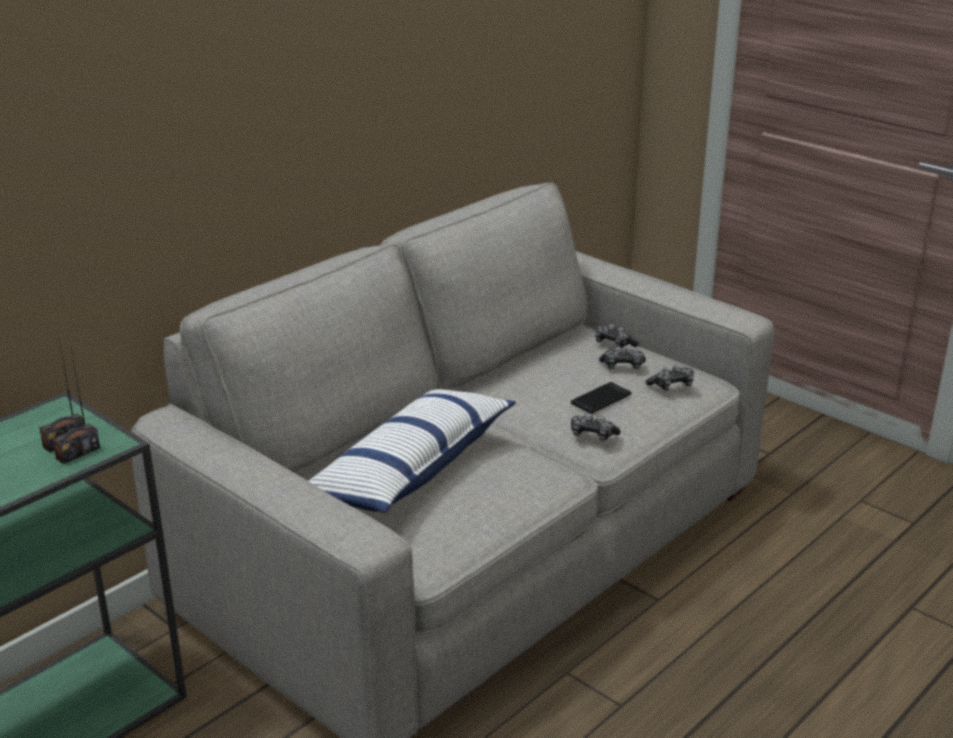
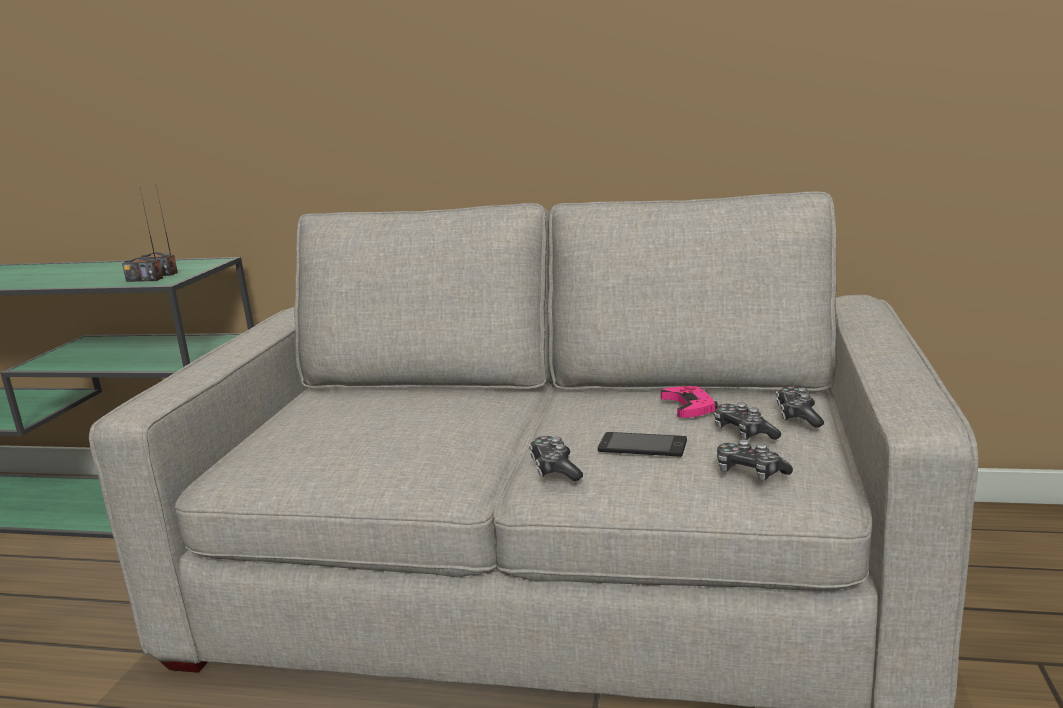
camera: 60 degrees right, 10 degrees down
(409, 470) = (376, 417): pillow -> none
(563, 364) = (689, 406): none -> pink game controller

